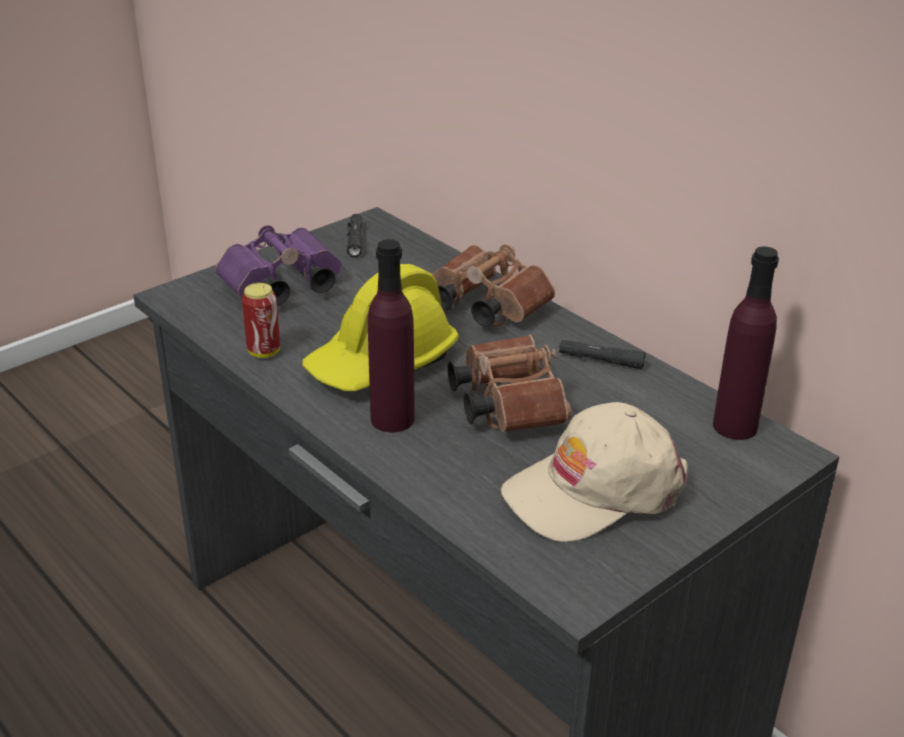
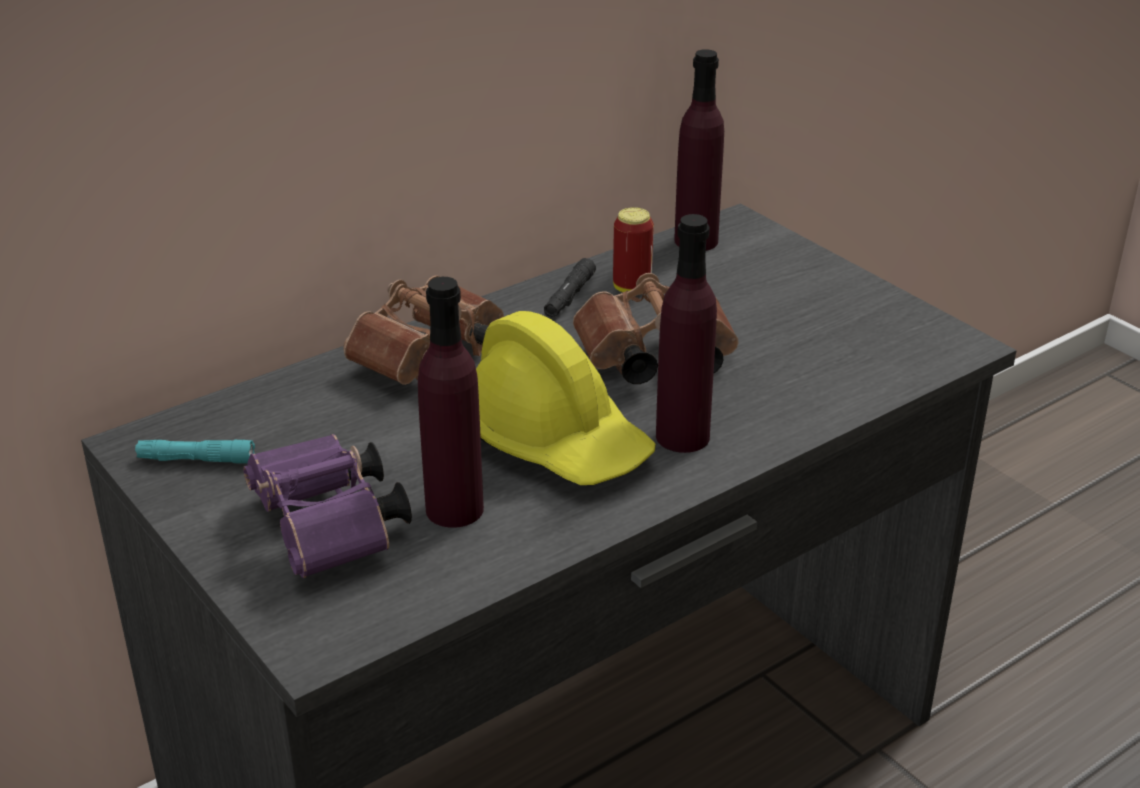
camera: 85 degrees left, 0 degrees up
(264, 352) = (514, 541): can -> can (632, 288)
(300, 328) = (454, 509): none -> purple bottle
(355, 240) = (196, 460): black flashlight -> turquoise flashlight
(593, 490) = (806, 322): beige cap -> none

